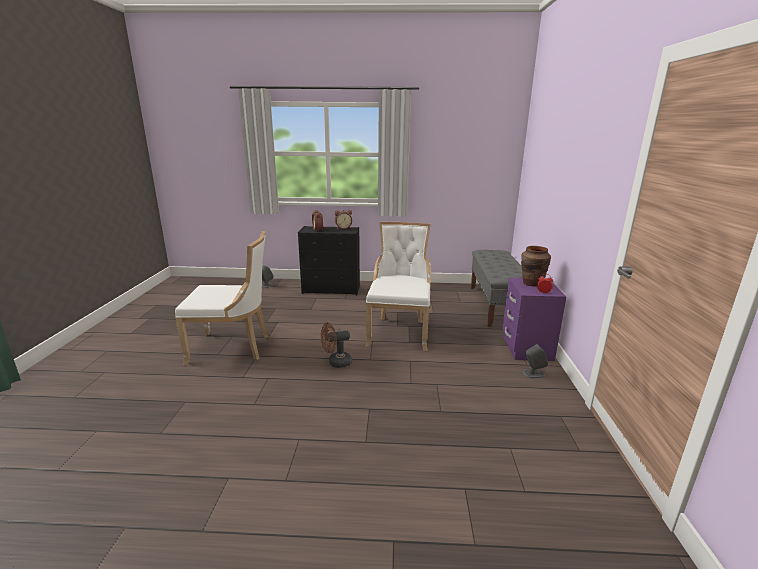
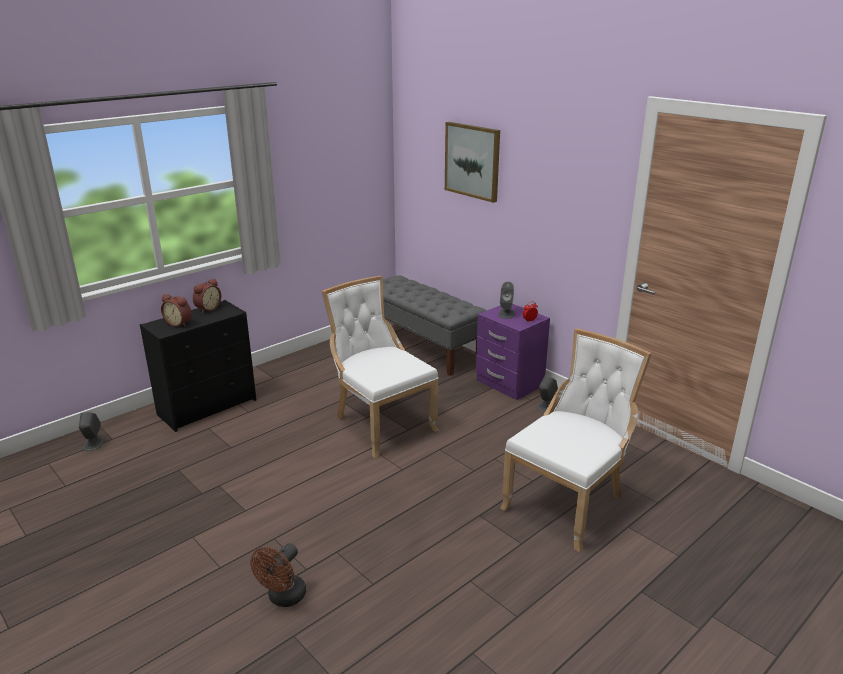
camera: 45 degrees left, 5 degrees up
(233, 348) = (225, 548): white chair -> white chair (568, 503)
(336, 363) = (376, 492): brown fan -> brown fan (283, 598)
(532, 283) = (506, 313): brown vase -> grey speaker
(552, 153) = (472, 161): none -> picture

